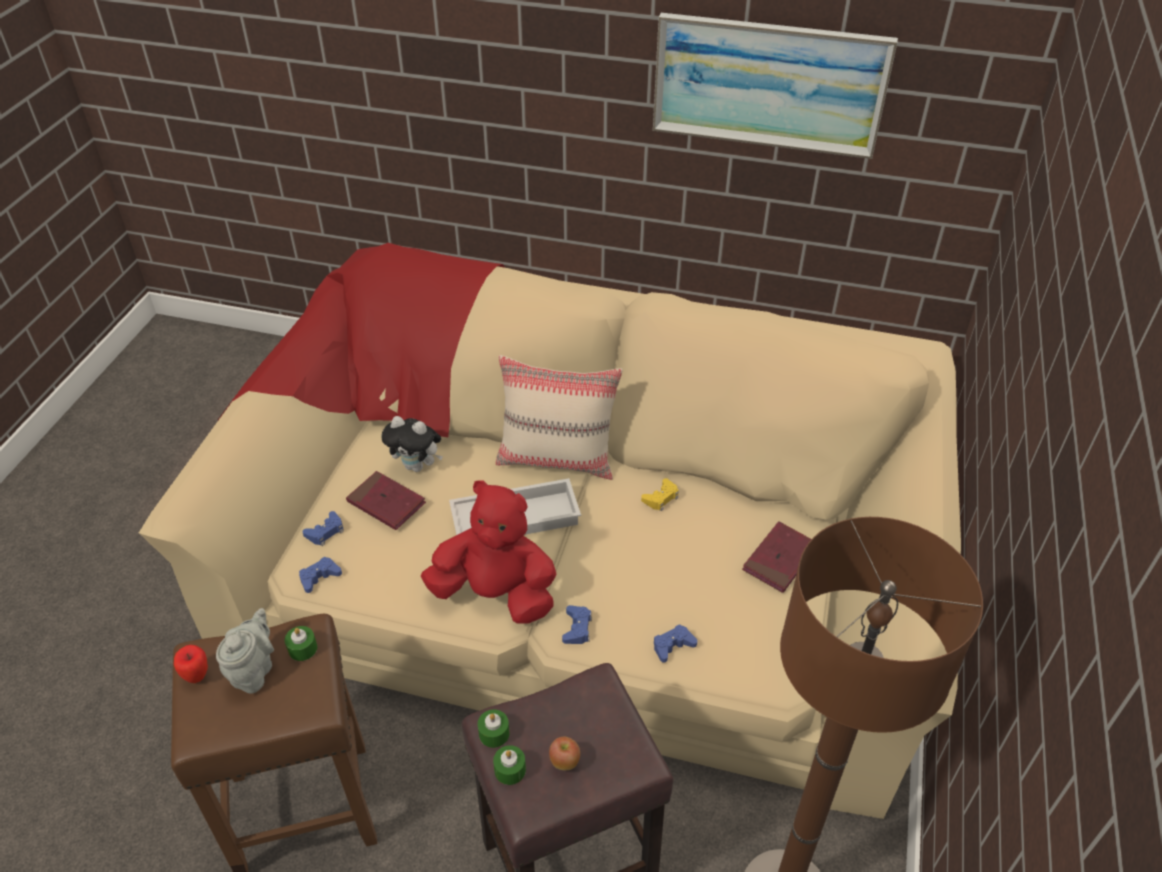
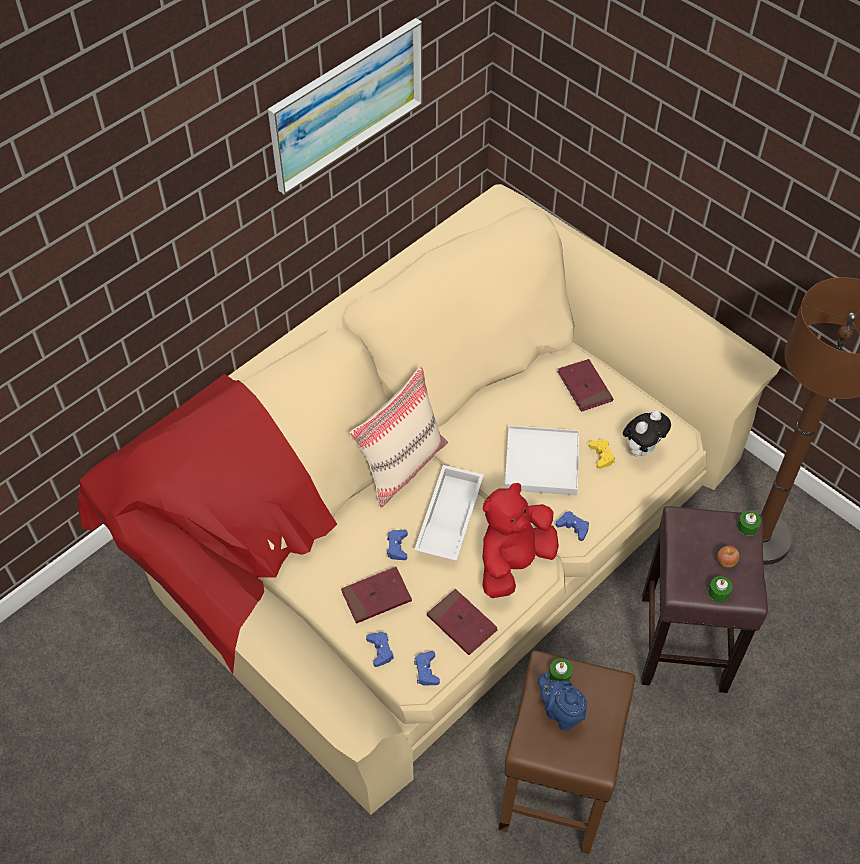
camera: 60 degrees left, 10 degrees up
(197, 676) = (547, 749): apple -> none
(254, 670) = (561, 712): grey teapot -> blue teapot
(392, 582) = (461, 623): none -> red book
(417, 466) = (346, 561): plush toy -> plush toy (642, 448)
(494, 733) = (688, 589): green candle -> green candle (747, 526)
(643, 564) = (542, 463): none -> white tray
(661, 498) = (486, 423): yellow game controller -> yellow game controller (601, 455)
(672, 646) = (618, 482): blue game controller -> blue game controller (397, 547)

